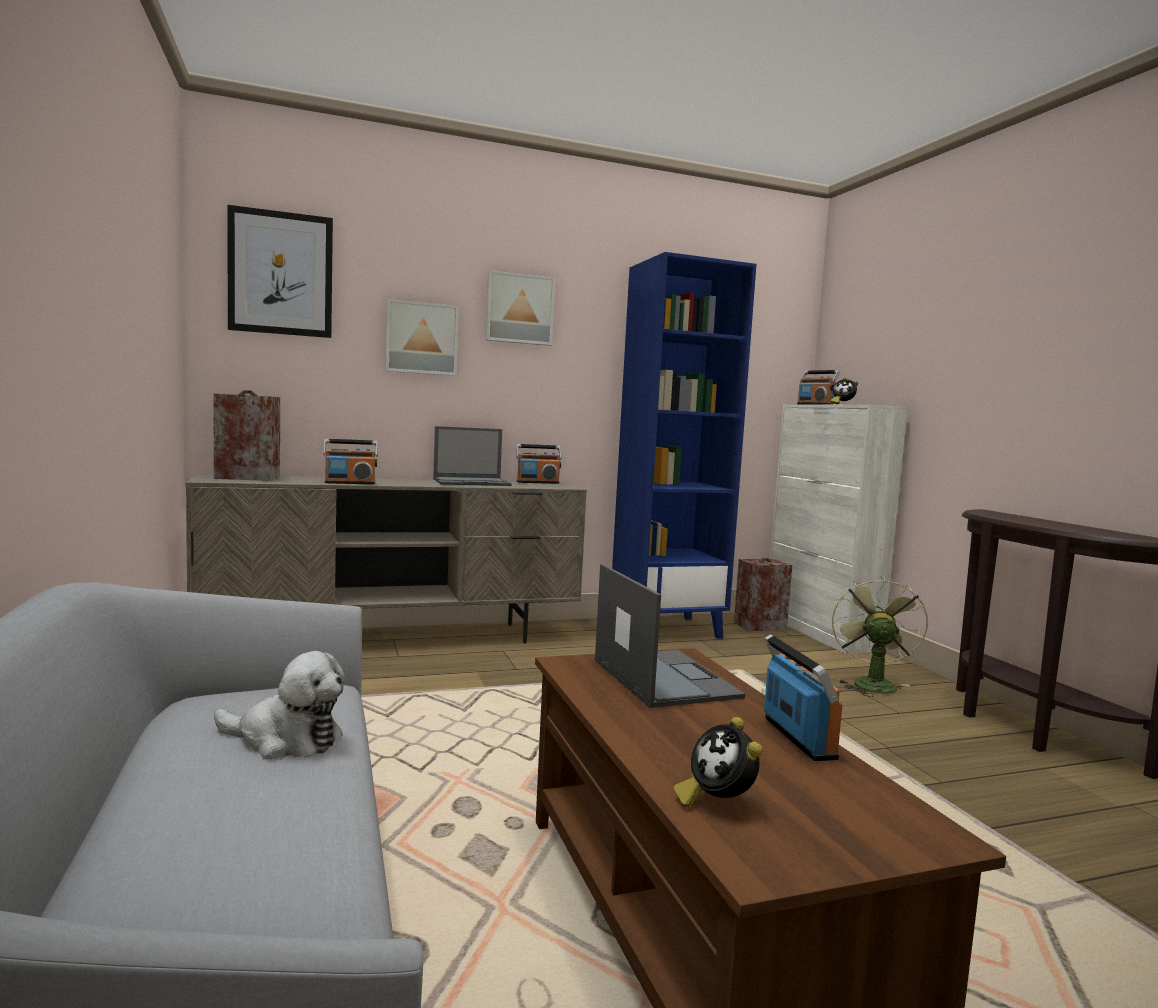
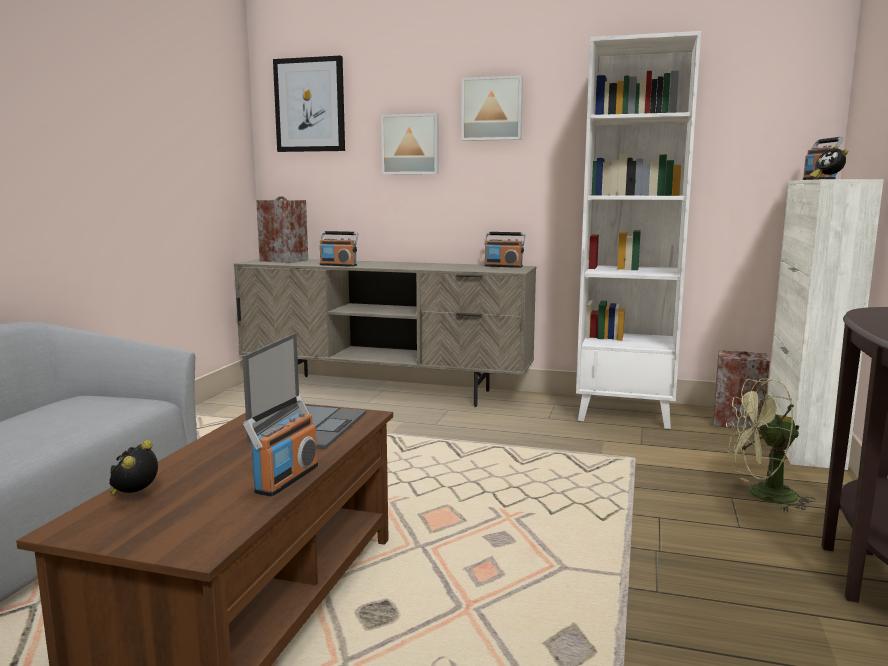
camera: 35 degrees right, 5 degrees up
(285, 740) = (70, 423): plush toy -> none
(472, 482) = (442, 265): laptop -> none
(667, 629) = (625, 413): blue bookcase -> white bookcase
(871, 683) = (762, 495): green fan -> green fan turned 135 degrees counterclockwise

